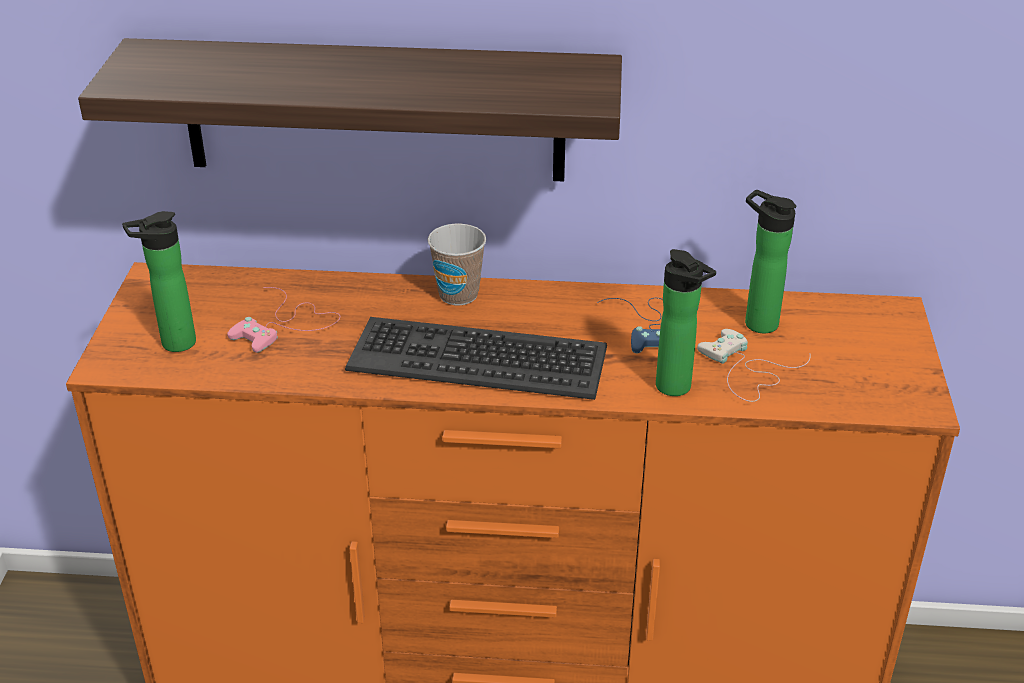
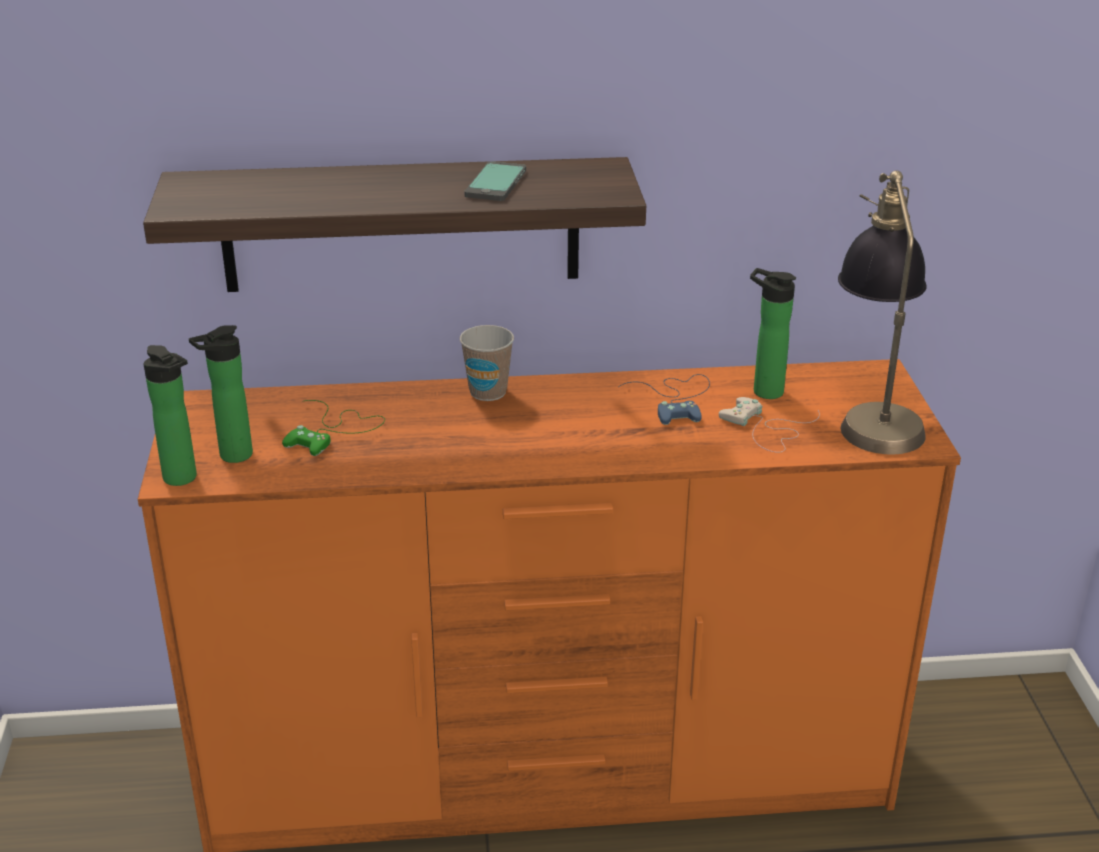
camera: 10 degrees left, 5 degrees down
(286, 325) = (334, 431): pink game controller -> green game controller
(464, 78) = (496, 183): none -> phone
(478, 358) = (524, 442): keyboard -> none
(677, 389) = (710, 449): bottle -> bottle (183, 479)
(874, 361) = (874, 412): none -> table lamp

